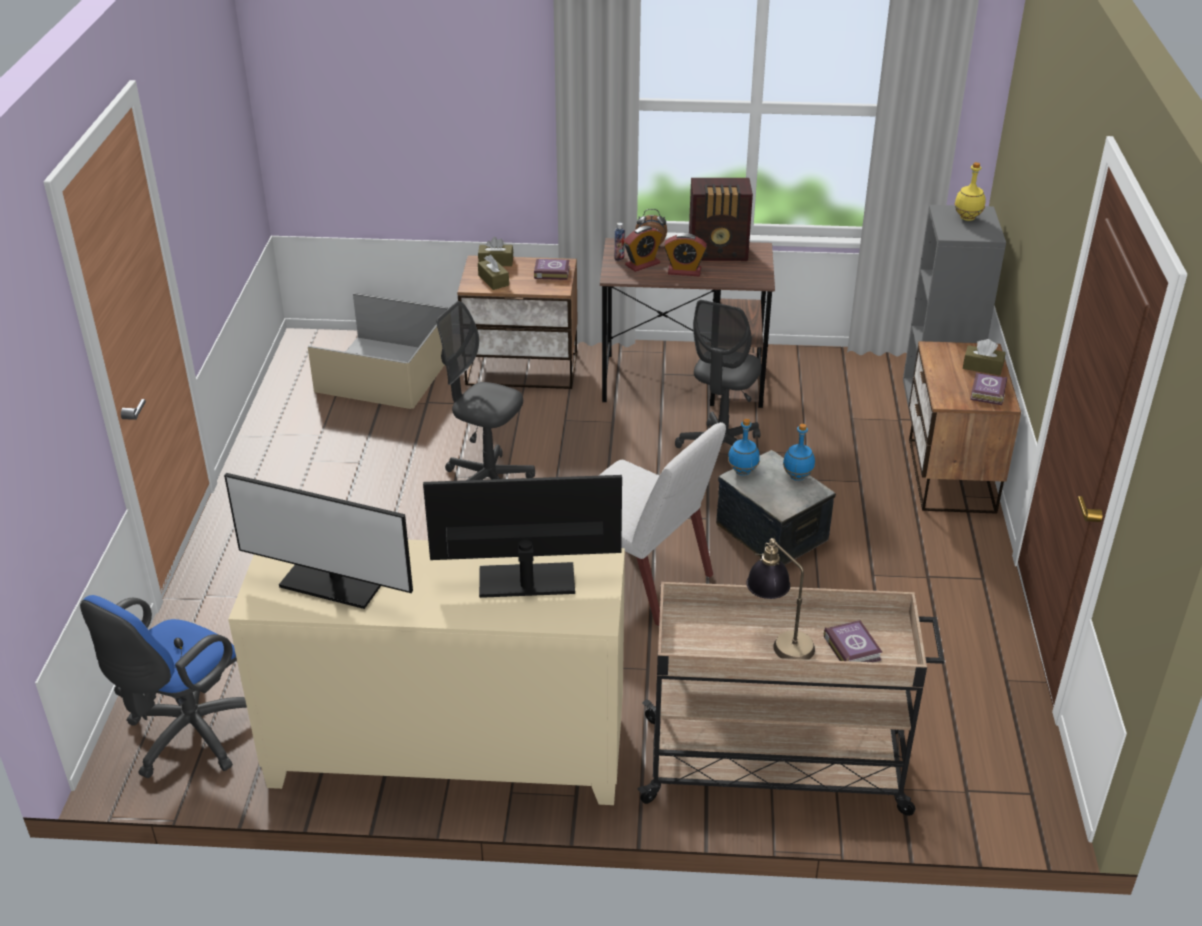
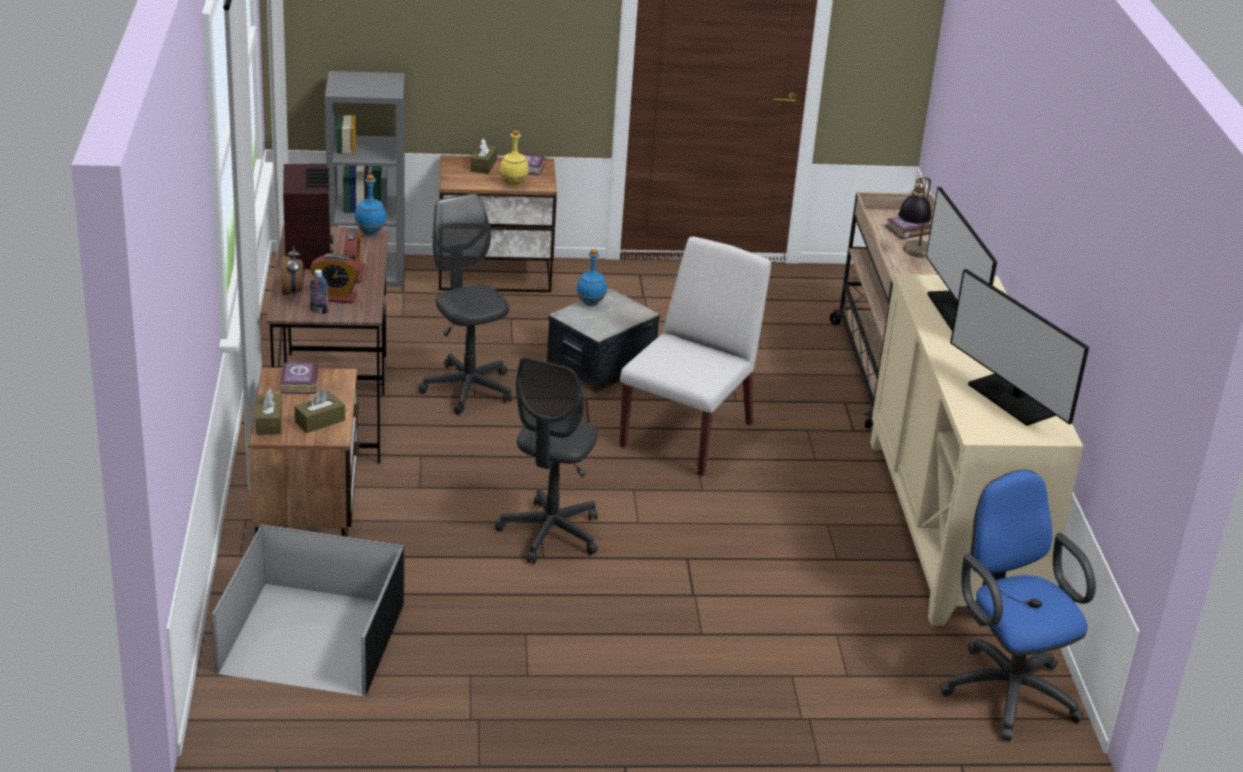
camera: 100 degrees left, 5 degrees down
(187, 736) = (1005, 688): blue office chair -> blue office chair turned 135 degrees counterclockwise
(332, 584) = (1011, 400): monitor -> monitor turned 135 degrees clockwise
(385, 371) = (310, 637): beige storage box -> black storage box
(642, 264) = (336, 297): alarm clock -> alarm clock turned 135 degrees clockwise
(721, 449) = (467, 389): grey office chair -> grey office chair turned 135 degrees counterclockwise
(743, 471) = (589, 329): blue bottle -> blue bottle (370, 233)
(967, 218) = (356, 83): yellow bottle -> yellow bottle (513, 184)

